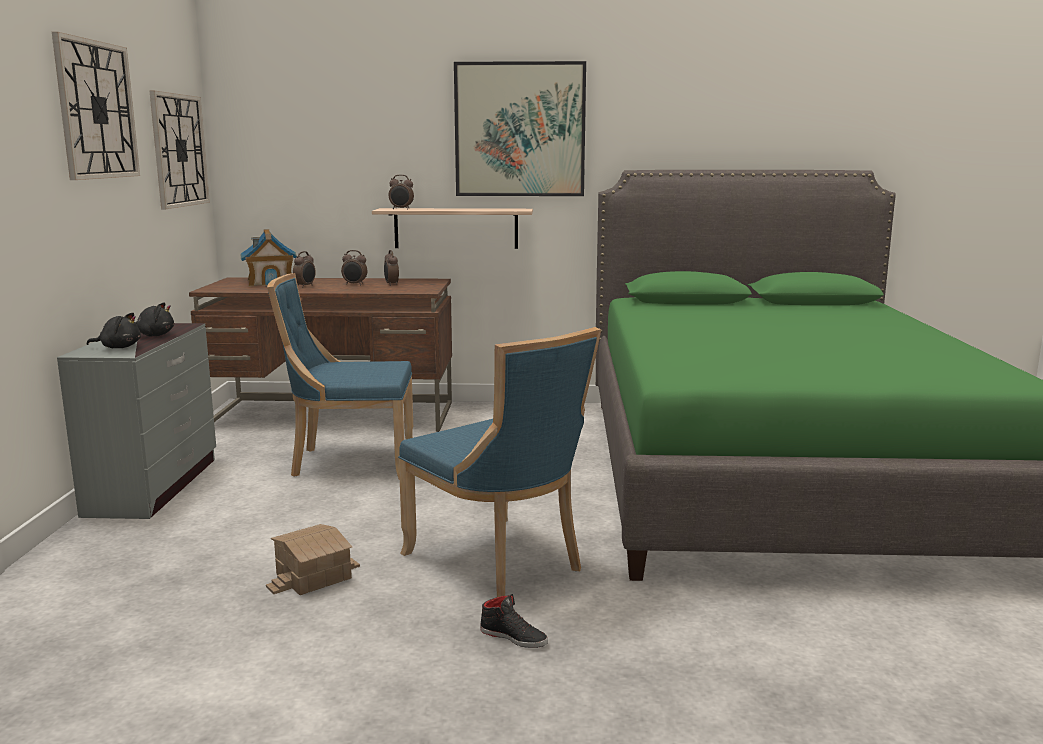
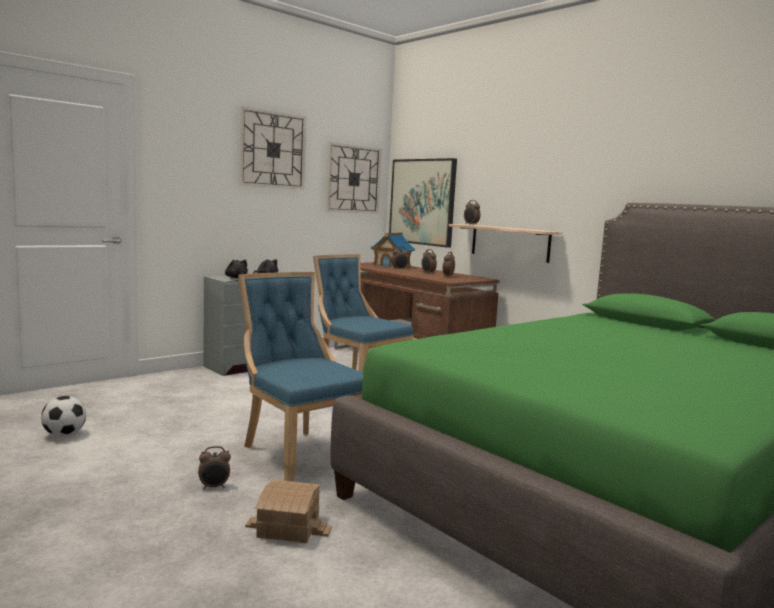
camera: 45 degrees right, 5 degrees down
(154, 696) = (64, 435): none -> football
(314, 577) = (214, 422): toy house -> toy house (288, 528)
(500, 562) = (300, 454): blue chair -> blue chair turned 135 degrees clockwise
(514, 637) = (214, 487): black shoe -> alarm clock
(520, 130) = (559, 169): picture -> picture (422, 202)

